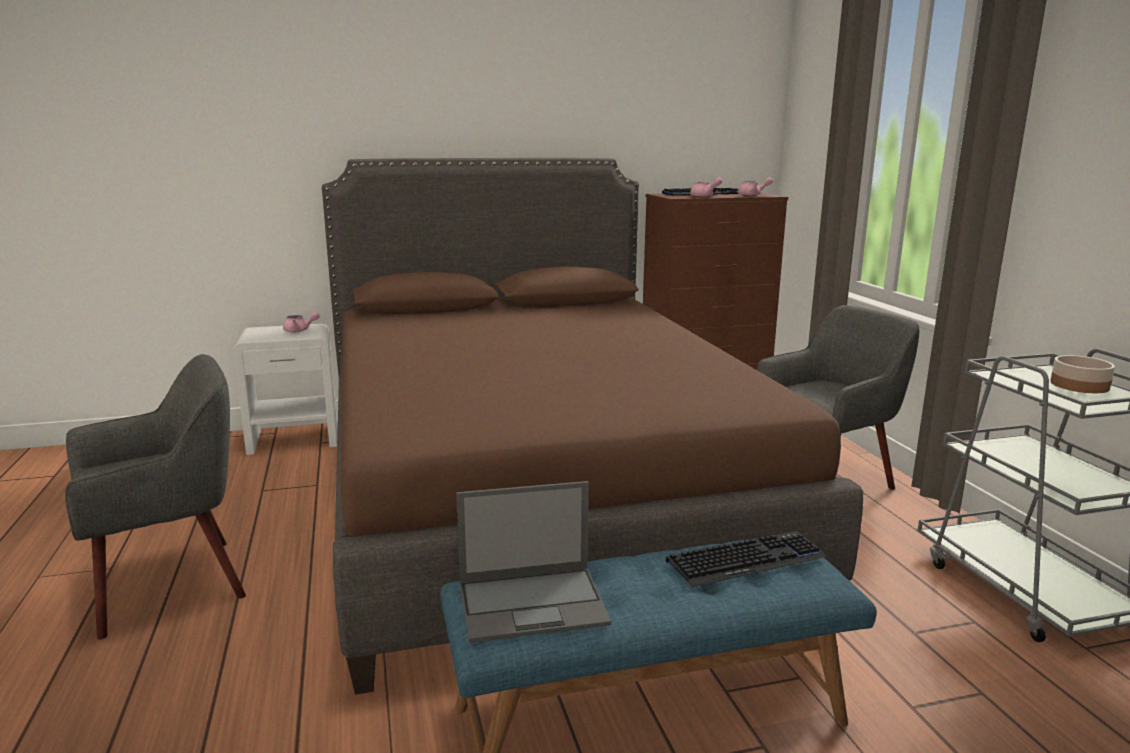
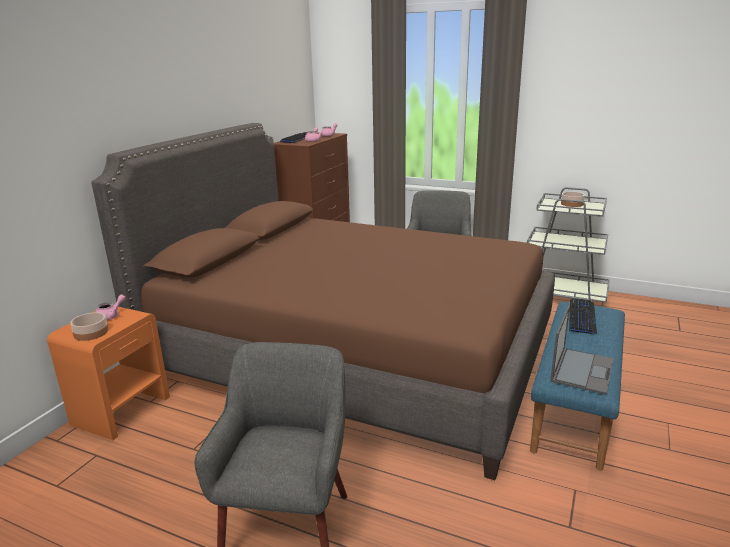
camera: 50 degrees left, 5 degrees up
(259, 336) = (91, 332): none -> bowl
(295, 438) = (122, 410): white nightstand -> orange nightstand

